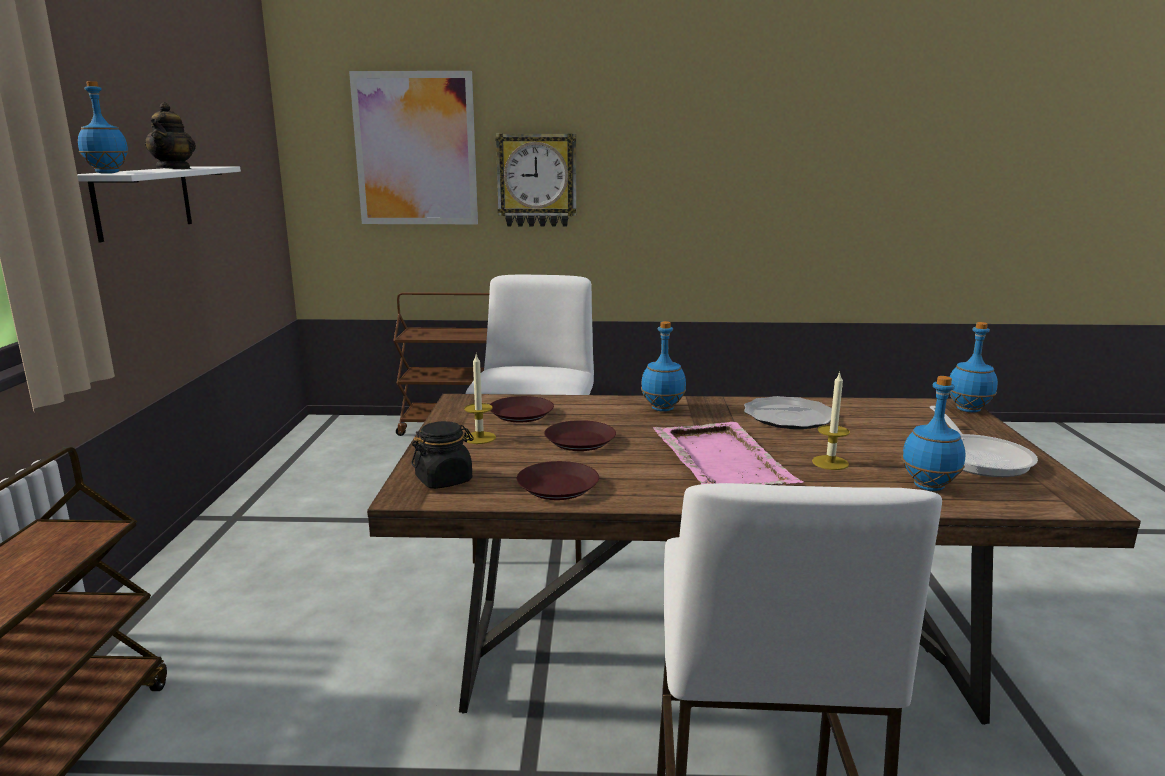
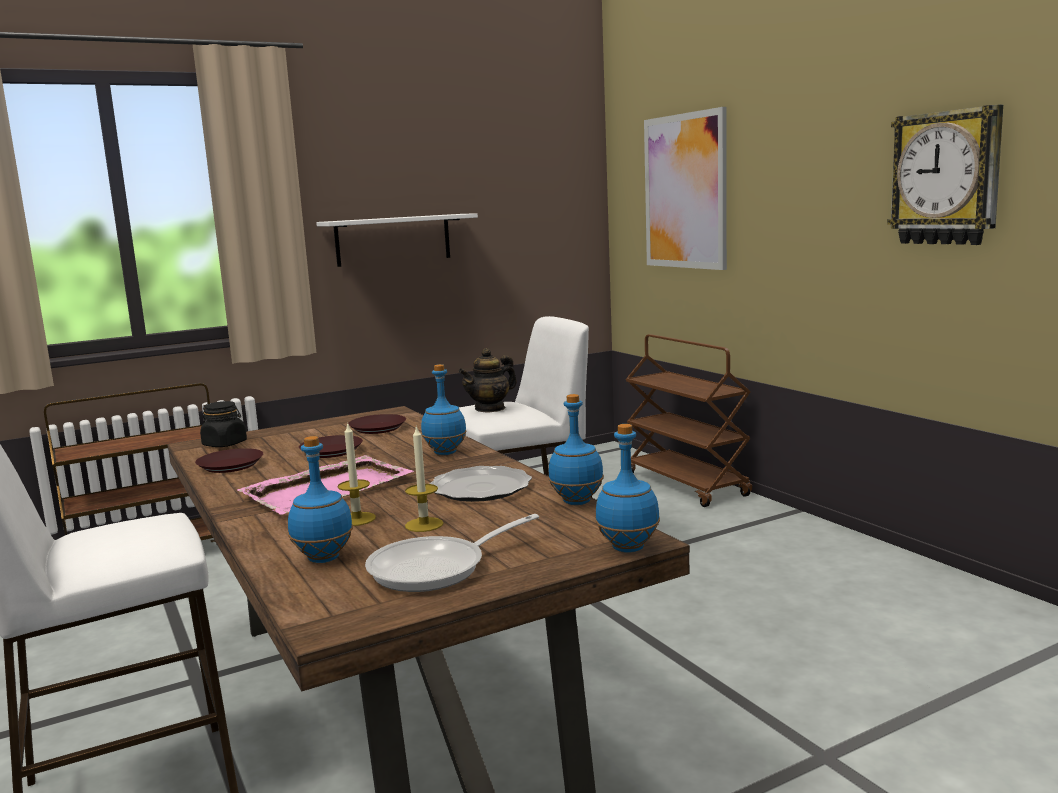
camera: 60 degrees right, 5 degrees down
(107, 173) = (335, 220): blue bottle -> blue bottle (576, 502)
(174, 168) = (409, 216): teapot -> teapot (490, 408)
(479, 438) = (313, 432): candle -> candle (424, 525)
(537, 180) = (774, 222): wall clock -> wall clock (946, 178)

